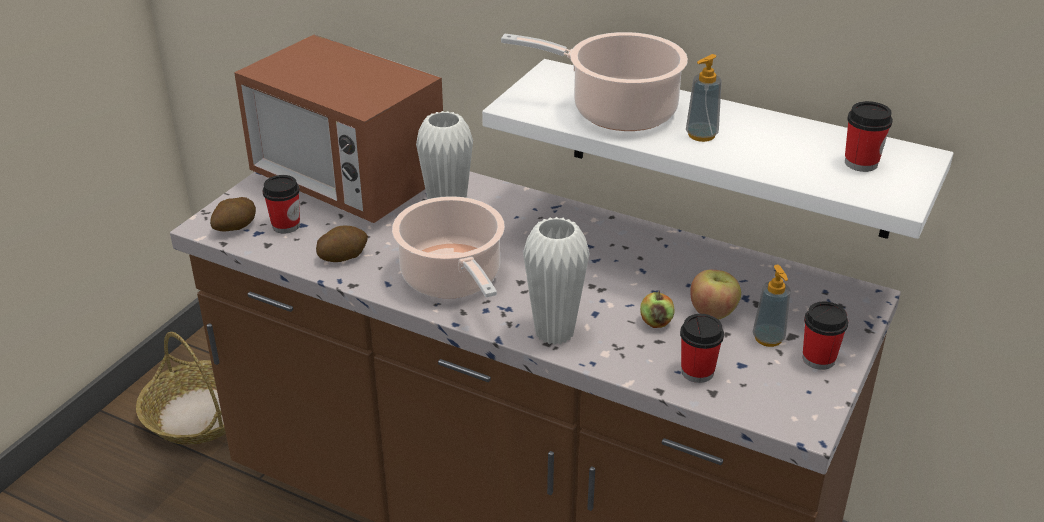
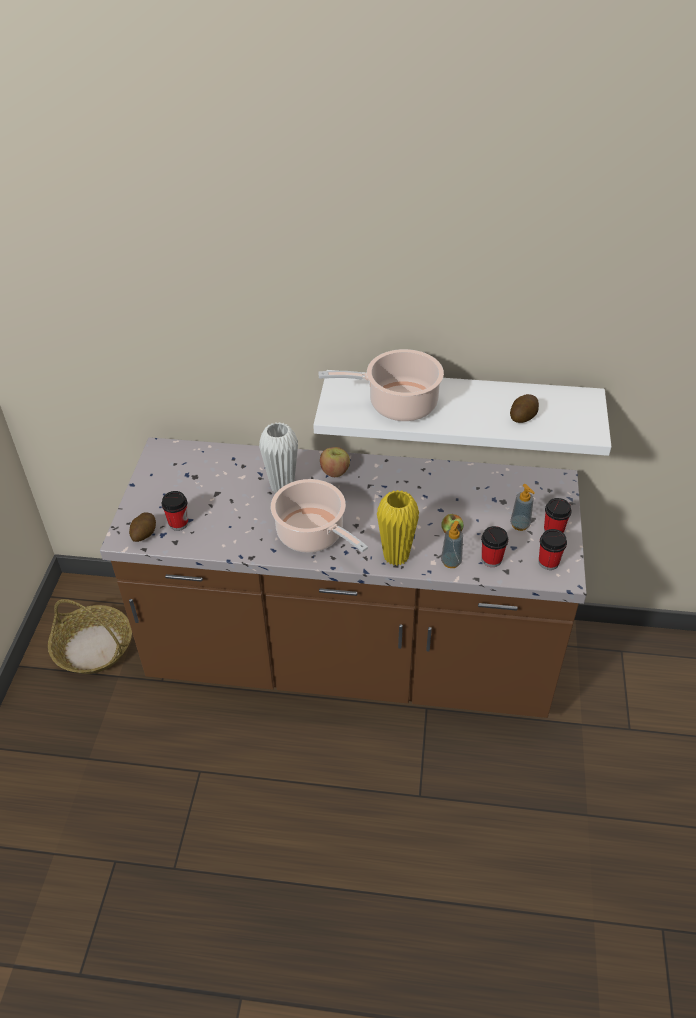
camera: 20 degrees left, 10 degrees up
(343, 256) = (232, 537): potato -> potato (523, 416)
(347, 183) = (199, 478): microwave -> none
(554, 332) = (396, 556): white vase -> yellow vase
(701, 135) = (458, 411): soap dispenser -> soap dispenser (451, 562)
(713, 312) = (481, 515): apple -> apple (335, 472)
(861, 163) = (559, 410): cup -> cup (548, 562)

